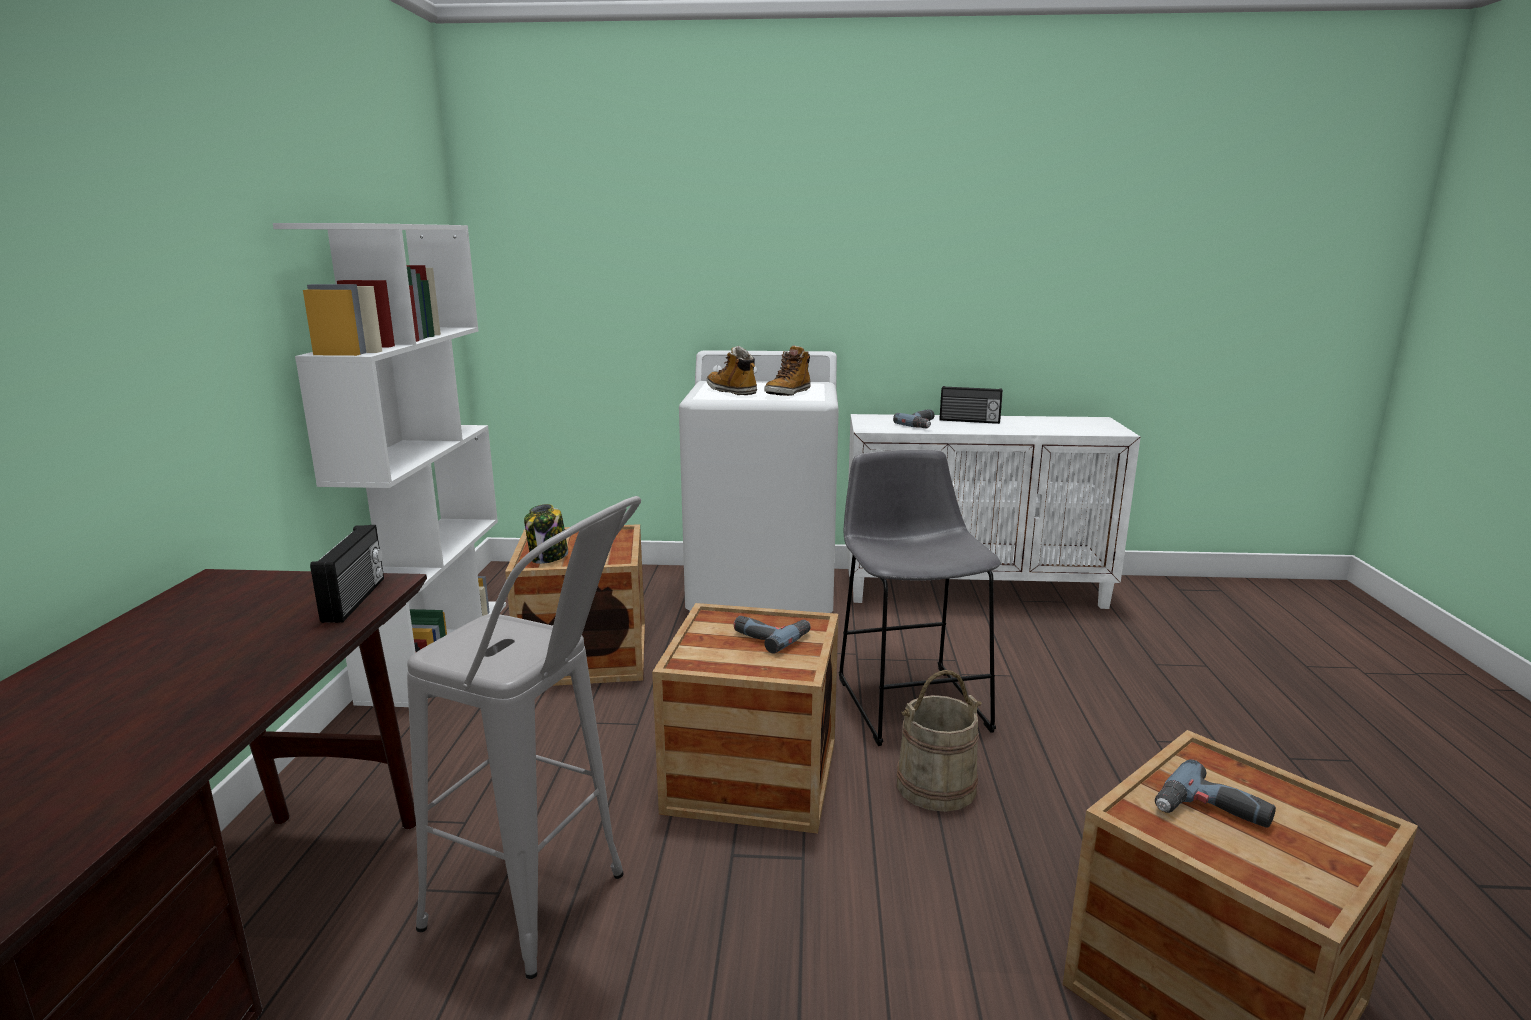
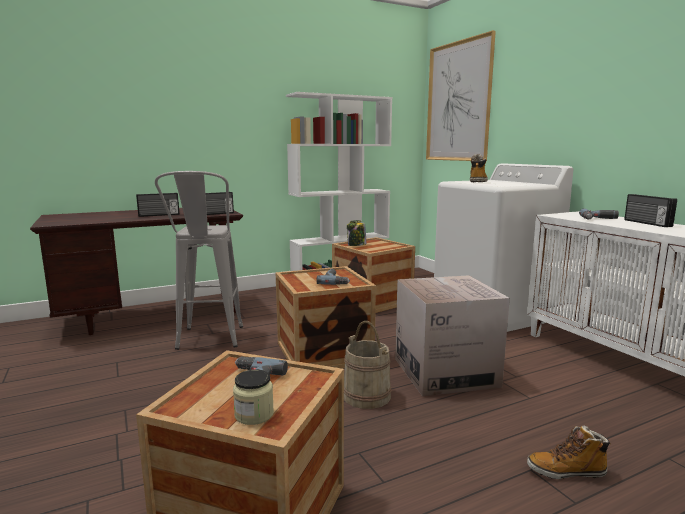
camera: 60 degrees right, 5 degrees down
(217, 668) = (159, 215): none -> radio
(563, 235) = (458, 102): none -> picture
(788, 393) = (499, 184): boot -> boot (566, 471)
(910, 699) = (445, 372): grey stool -> cardboard box
(1322, 832) = (254, 414): none -> jar

